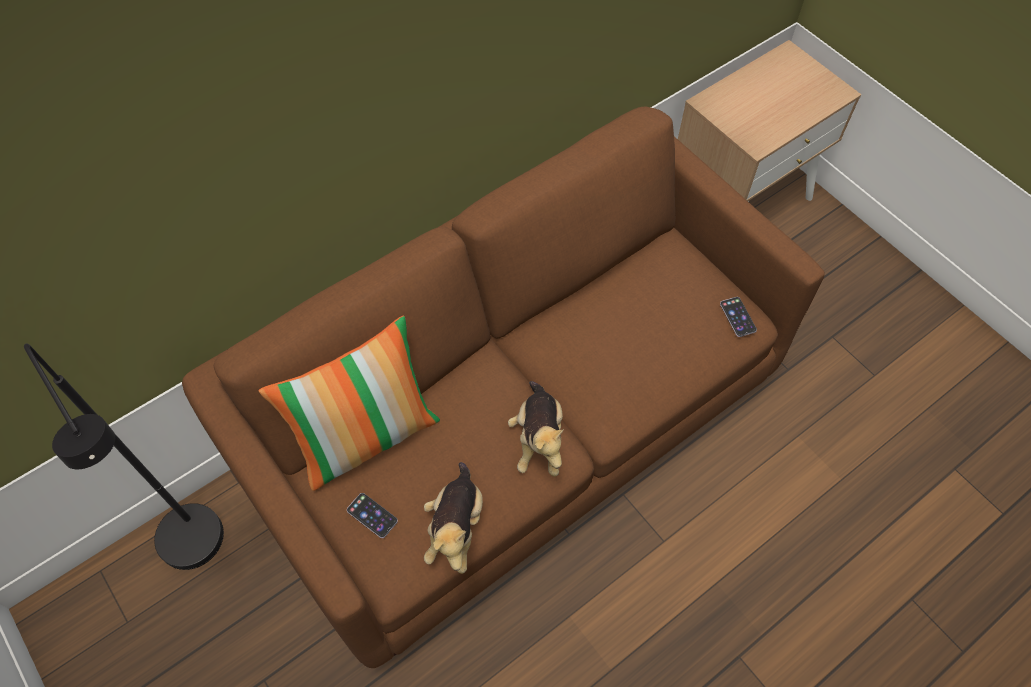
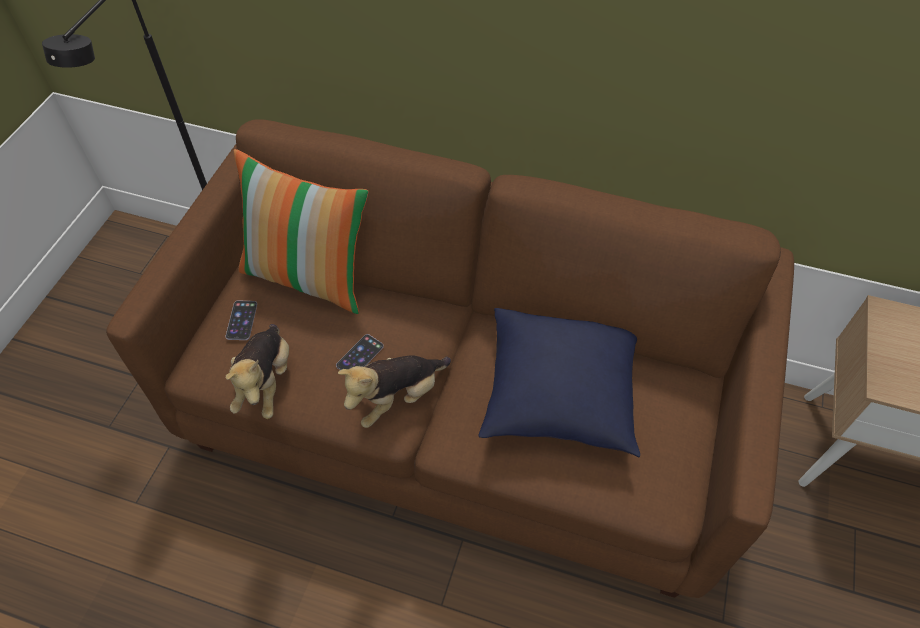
camera: 55 degrees right, 5 degrees down
(456, 528) = (266, 382): plush toy -> plush toy turned 60 degrees counterclockwise
(622, 330) = (558, 395): none -> blue pillow
(738, 317) = (665, 490): phone -> phone (360, 356)

